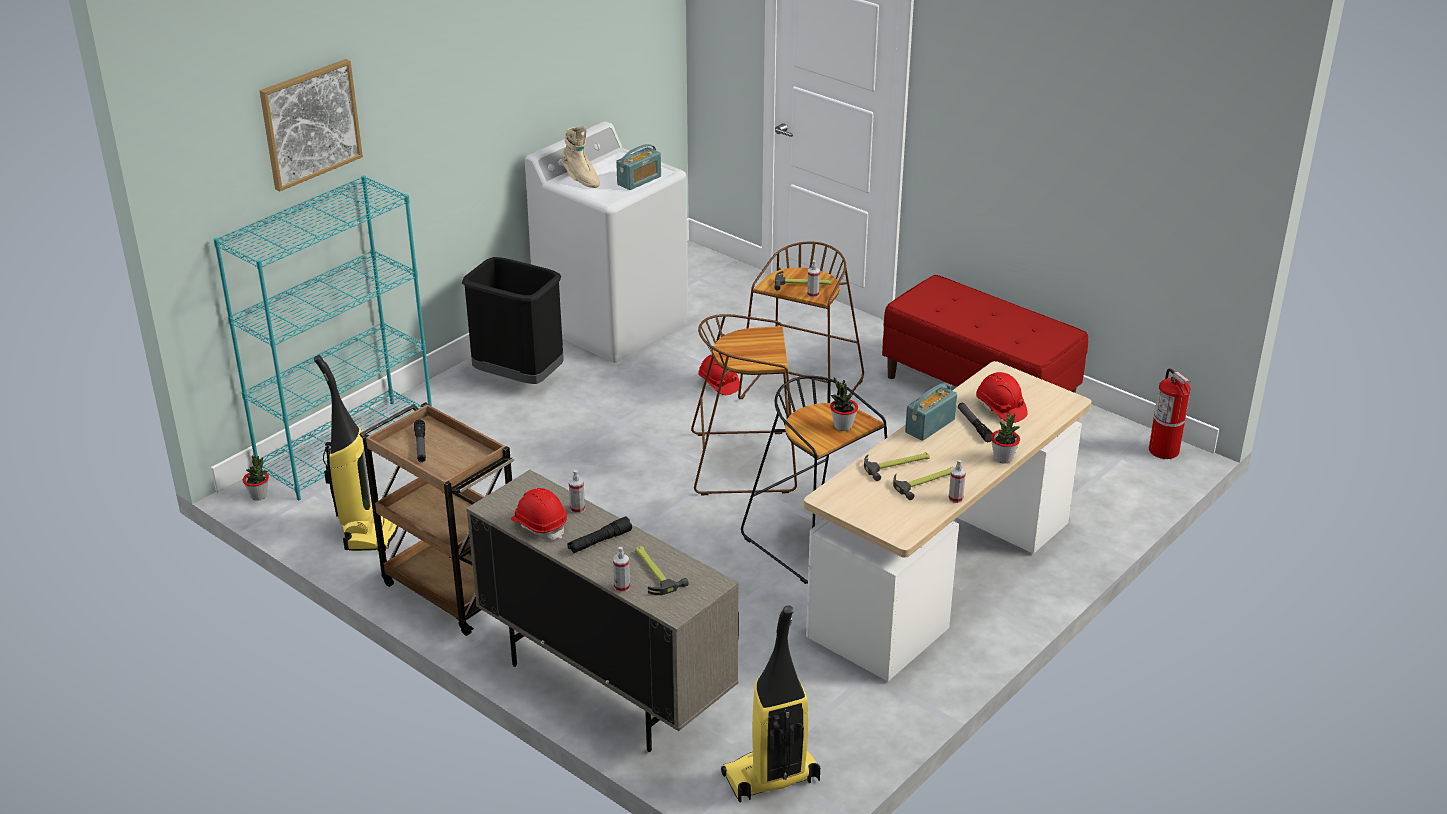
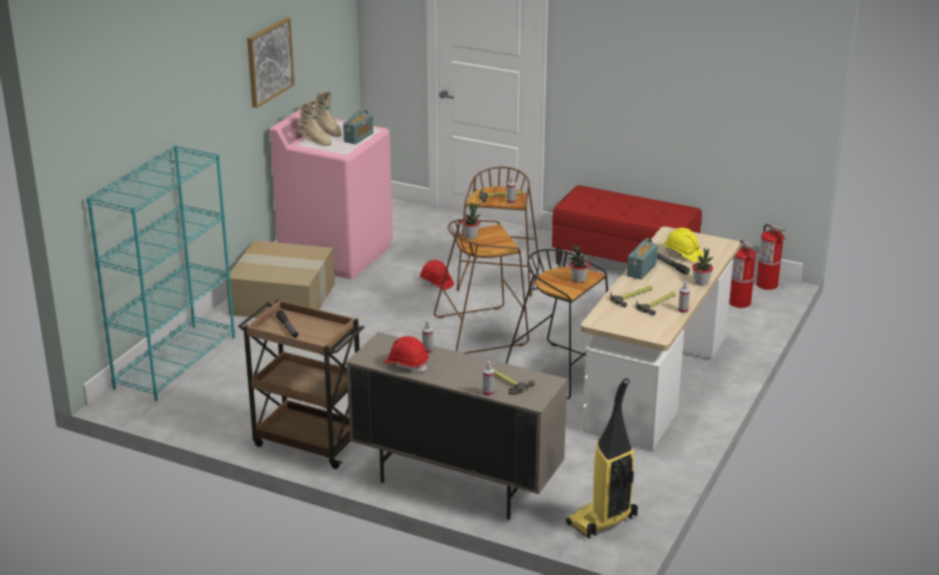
camera: 15 degrees left, 5 degrees down
(259, 496) = (122, 402): potted plant -> potted plant (471, 236)
(310, 124) = (142, 105): picture -> picture (269, 61)
(369, 529) = (222, 412): vacuum cleaner -> none
(519, 378) = (284, 298): black trash can -> cardboard box
(599, 541) = (456, 368): black flashlight -> none
(605, 167) = (327, 131): none -> beige boot
(613, 324) = (336, 254): white washing machine -> pink washing machine
(1000, 409) = (683, 254): red hard hat -> yellow hard hat
(1113, 473) = (740, 303): none -> fire extinguisher

